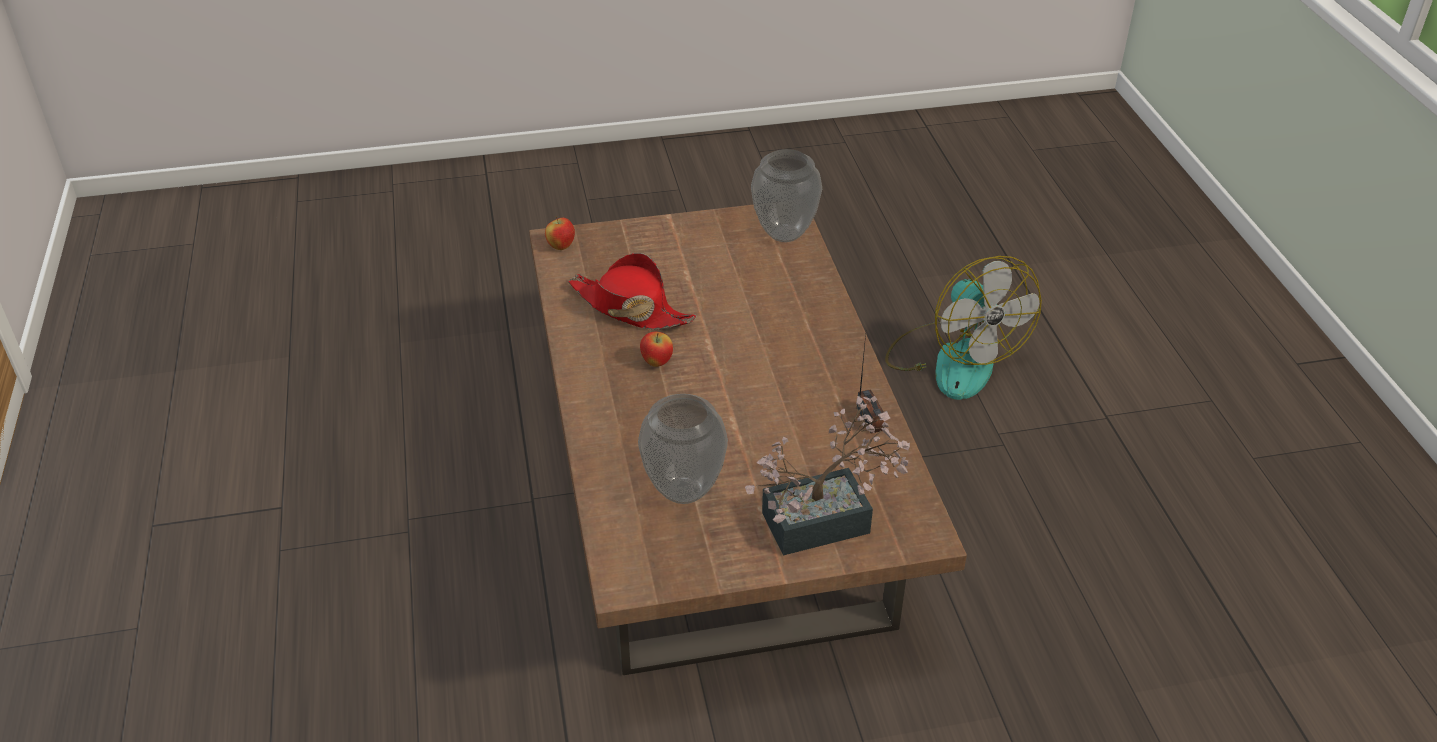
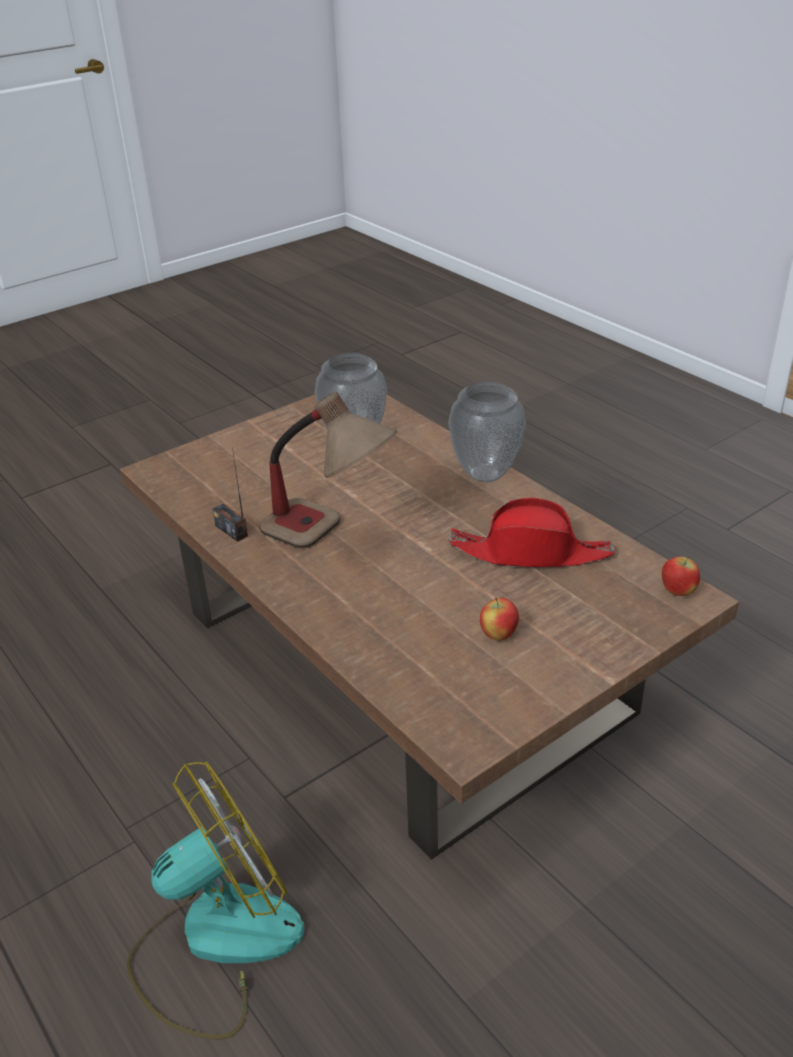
camera: 155 degrees right, 5 degrees down
(656, 362) = (456, 515): apple -> apple (498, 635)
(781, 379) = (332, 538): none -> table lamp
(783, 234) = (445, 705): vase -> vase (486, 474)
(828, 520) = (233, 456): potted plant -> none
(953, 359) = (215, 941): fan -> fan turned 105 degrees clockwise

